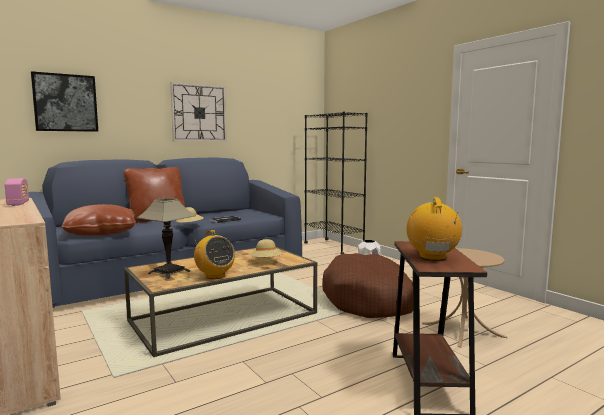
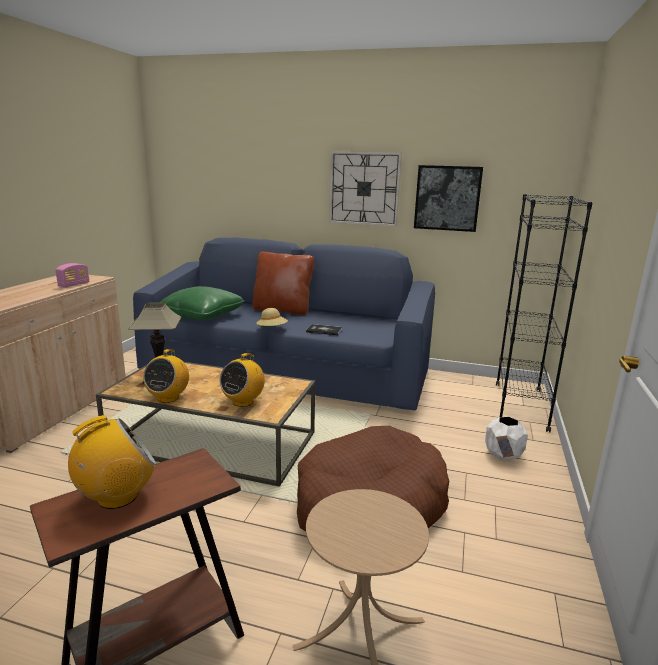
camera: 50 degrees right, 10 degrees up
(65, 103) = (229, 178): picture -> picture (447, 198)
(101, 233) = (202, 315): brown pillow -> green pillow
(266, 262) = (243, 402): beige hat -> radio

